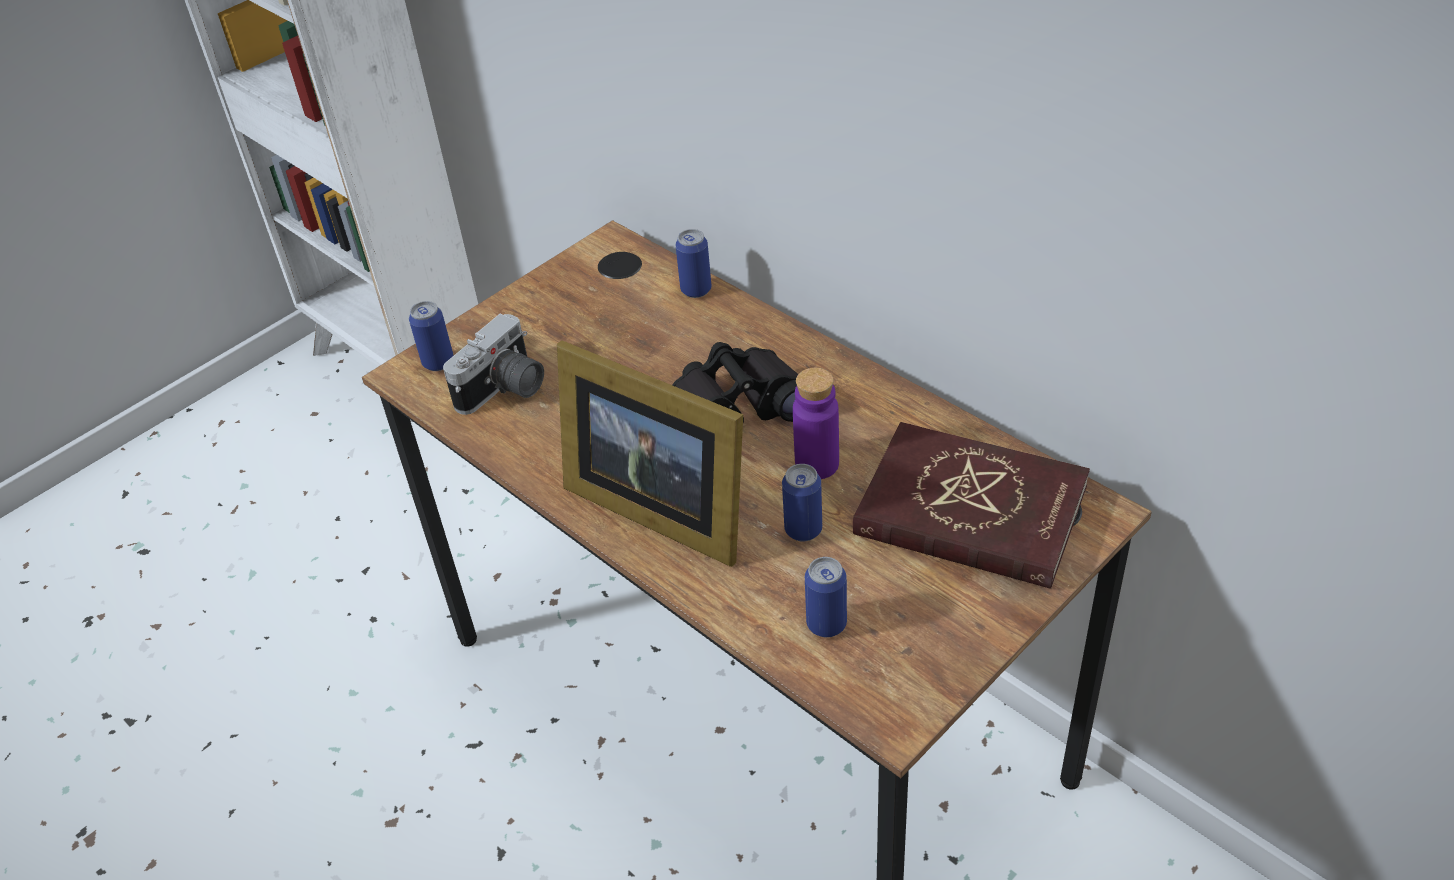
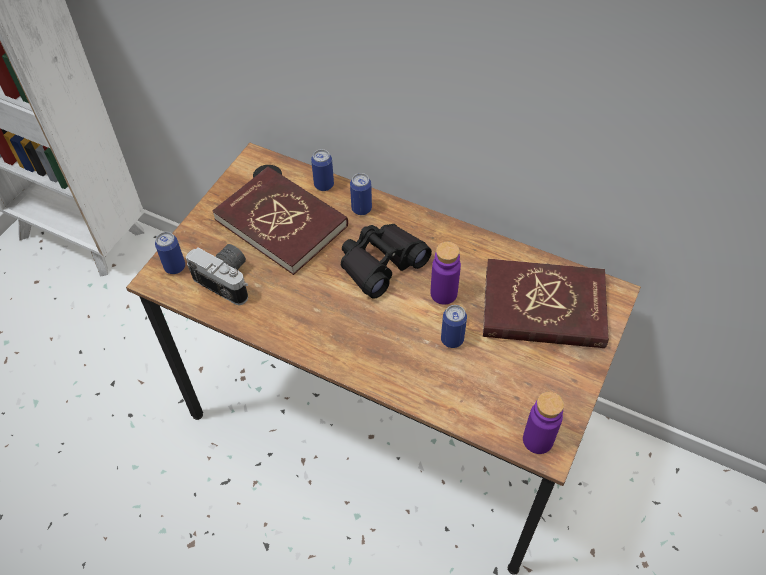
camera: 20 degrees left, 10 degrees up
(505, 390) = (228, 279): camera -> camera turned 75 degrees counterclockwise
(613, 329) = (281, 222): none -> red book
(657, 504) = (358, 341): picture frame -> none
(826, 624) = (488, 399): can -> can (361, 209)
(882, 699) = (537, 440): none -> purple bottle

